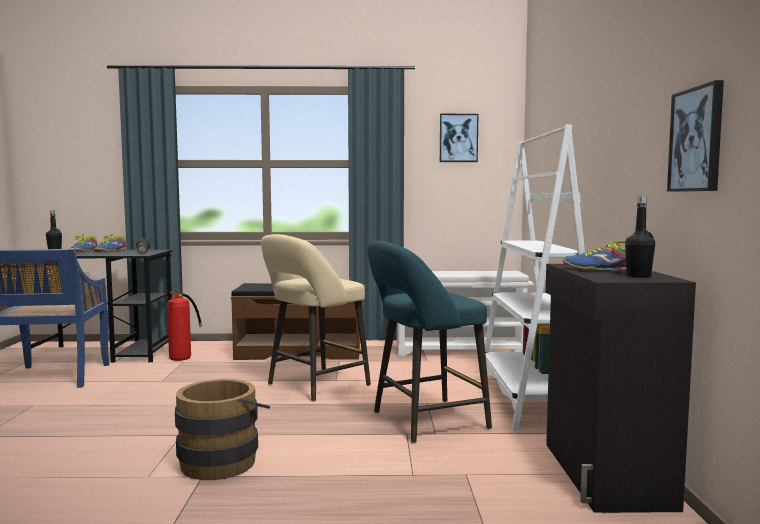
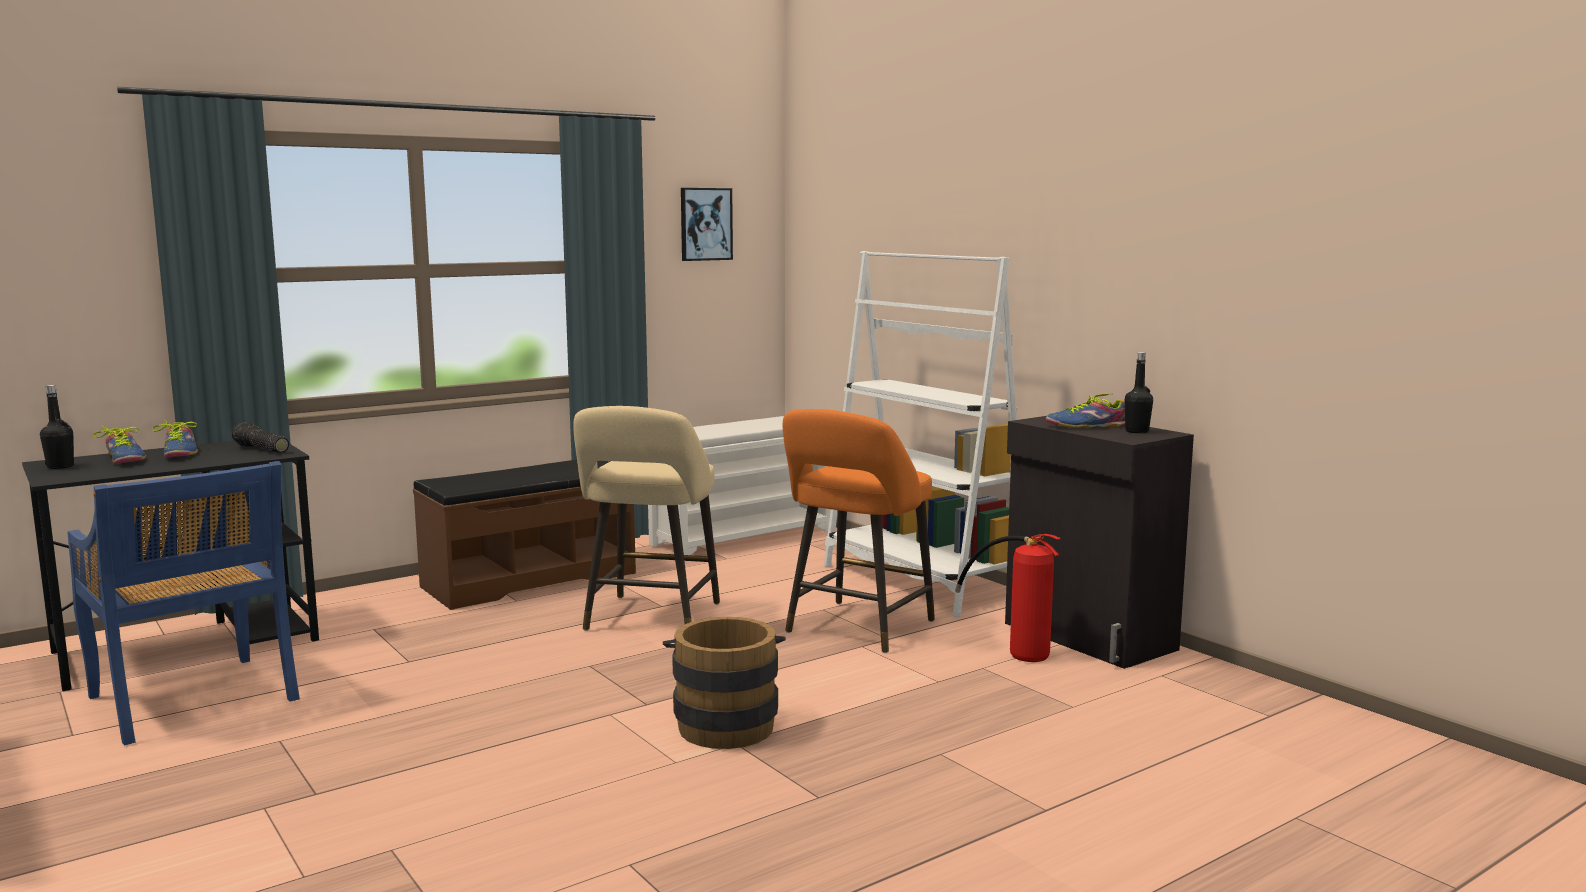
camera: 35 degrees left, 5 degrees up
(185, 355) = (350, 618): fire extinguisher -> fire extinguisher (1014, 649)
(424, 421) = (856, 629): turquoise stool -> orange stool
(697, 140) = (1181, 296): picture -> none

